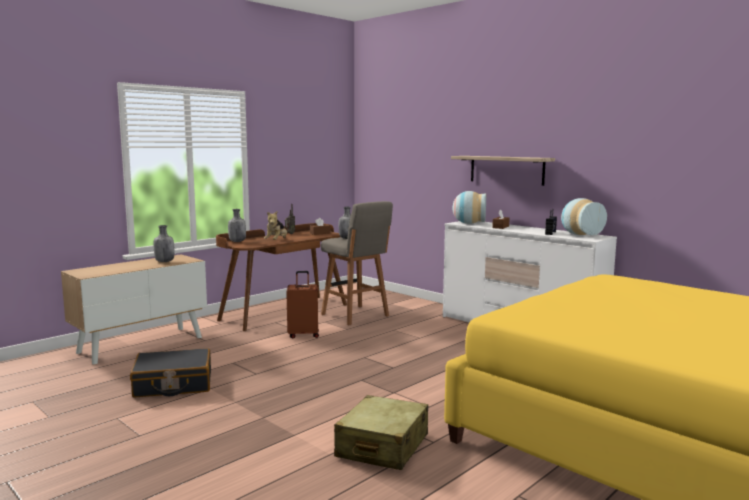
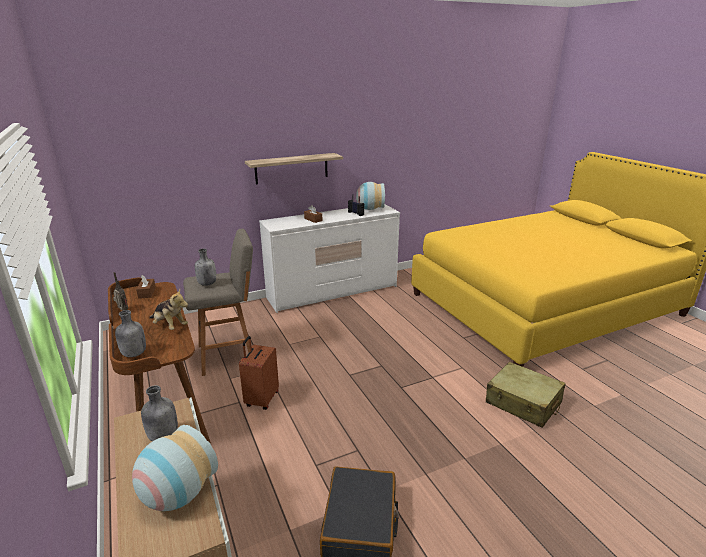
camera: 70 degrees left, 15 degrees up
(469, 223) = (281, 224): vase -> vase (176, 495)

